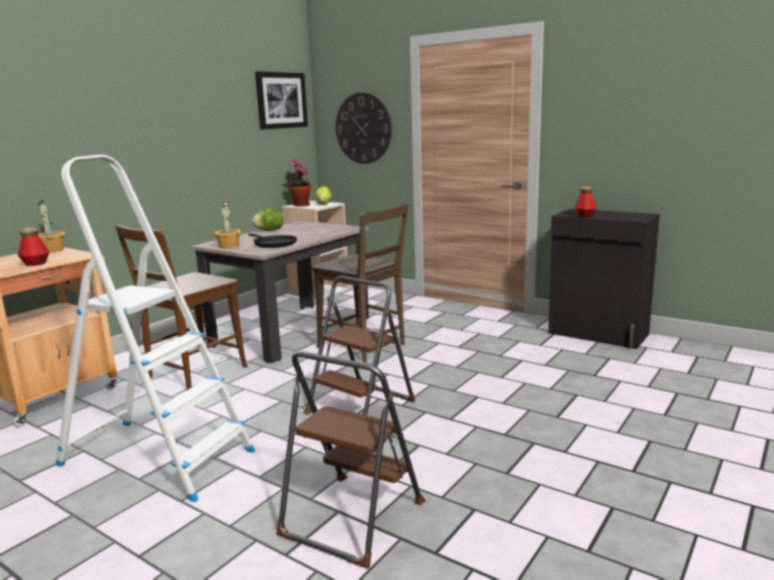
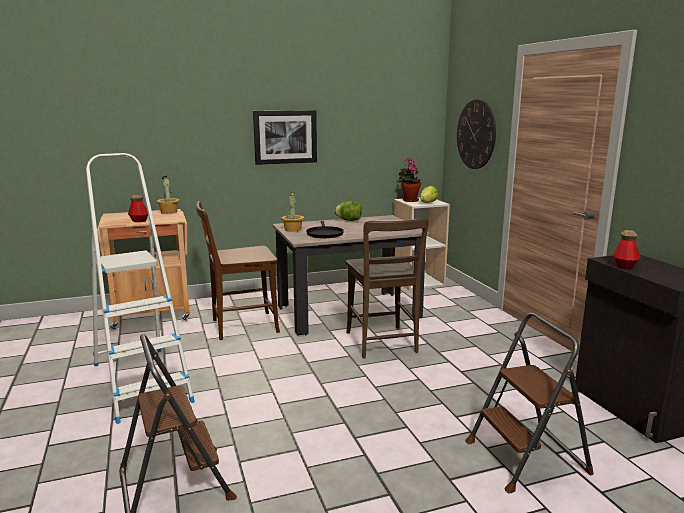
camera: 35 degrees right, 0 degrees up
(281, 100) = (408, 103): picture -> picture (285, 137)
(364, 405) = (309, 396): brown step ladder -> brown step ladder (531, 457)

